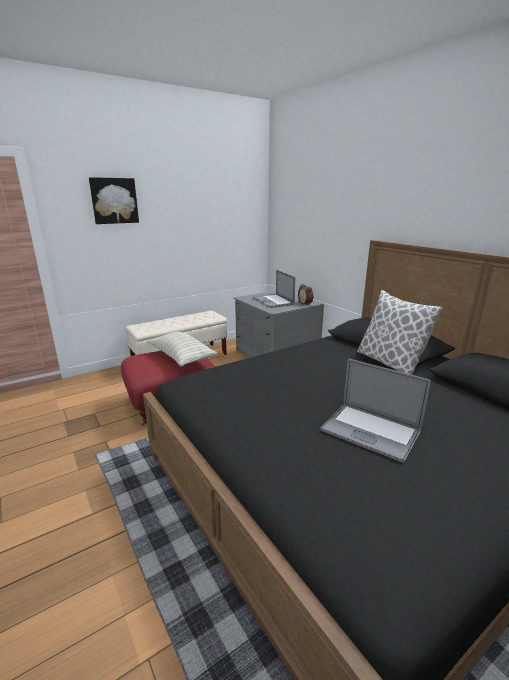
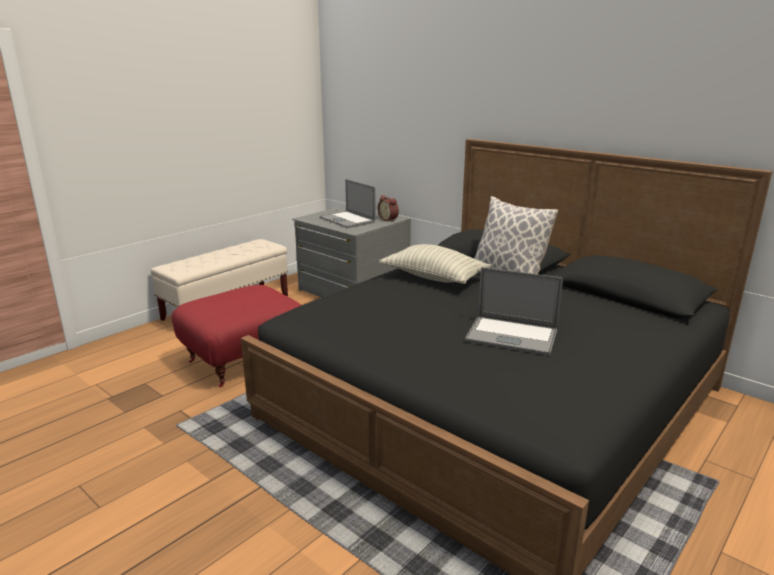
camera: 15 degrees left, 0 degrees up
(114, 201) = (130, 97): picture -> none
(181, 357) = (256, 297): pillow -> pillow (434, 278)

